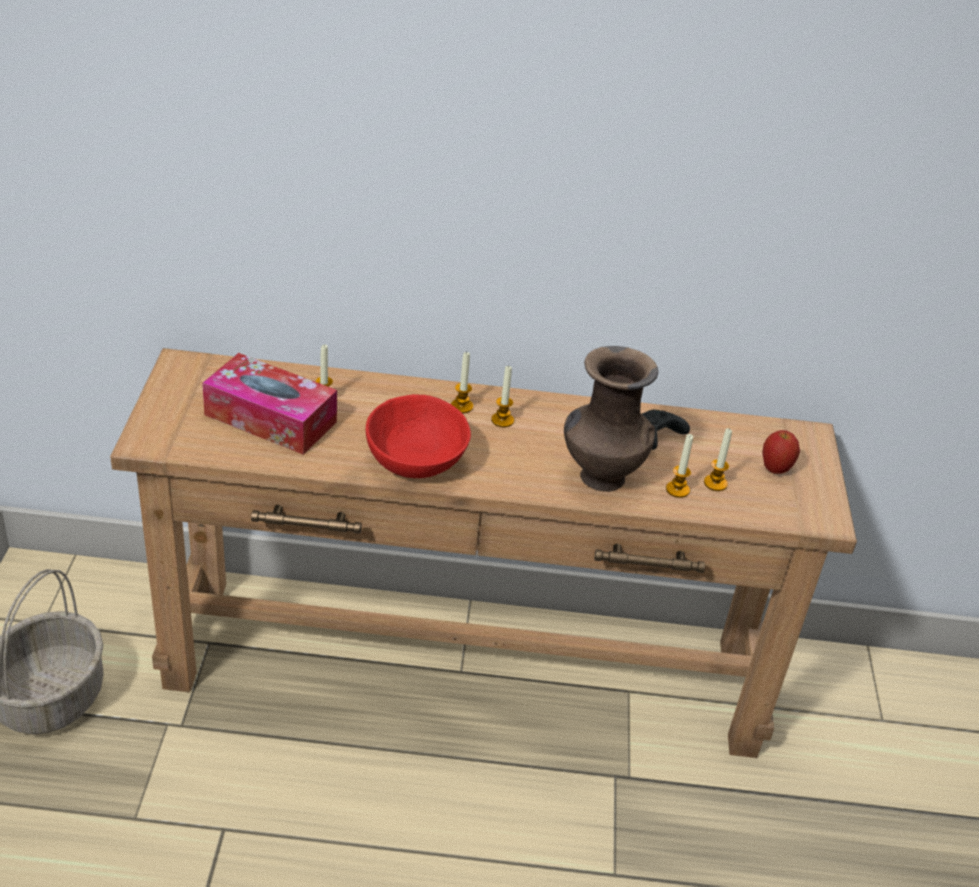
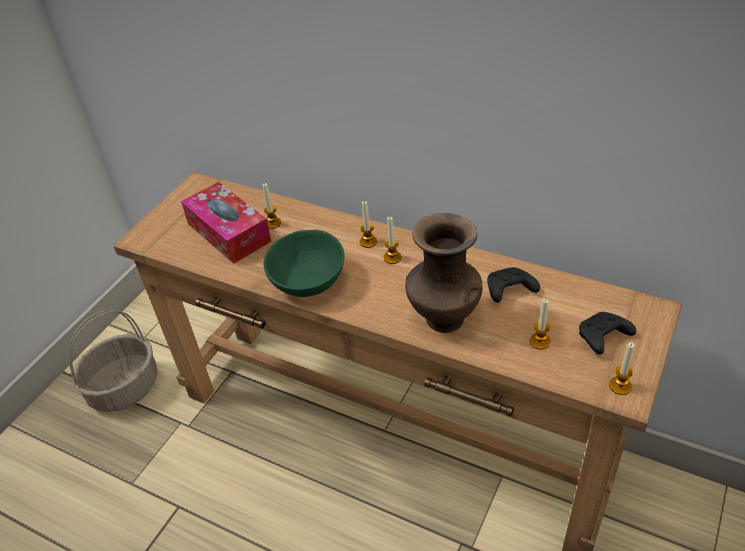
camera: 30 degrees right, 5 degrees up
(414, 460) = (307, 281): red bowl -> green bowl
(677, 490) = (502, 341): candle -> candle (620, 386)
(775, 470) = (602, 338): apple -> black game controller

